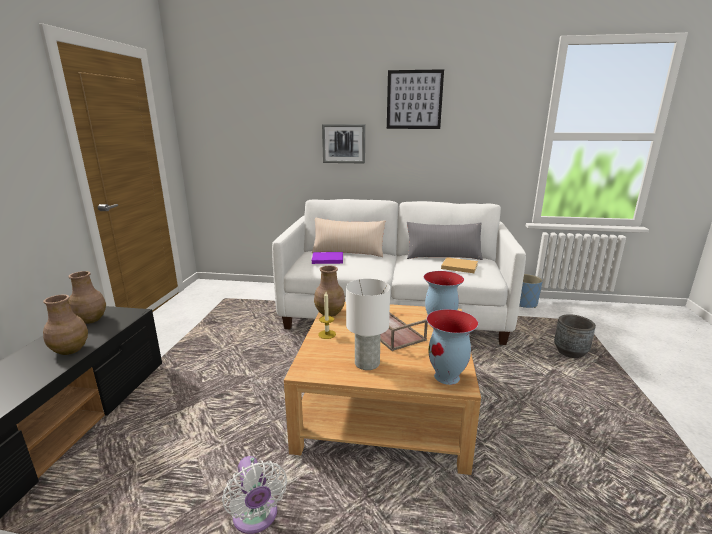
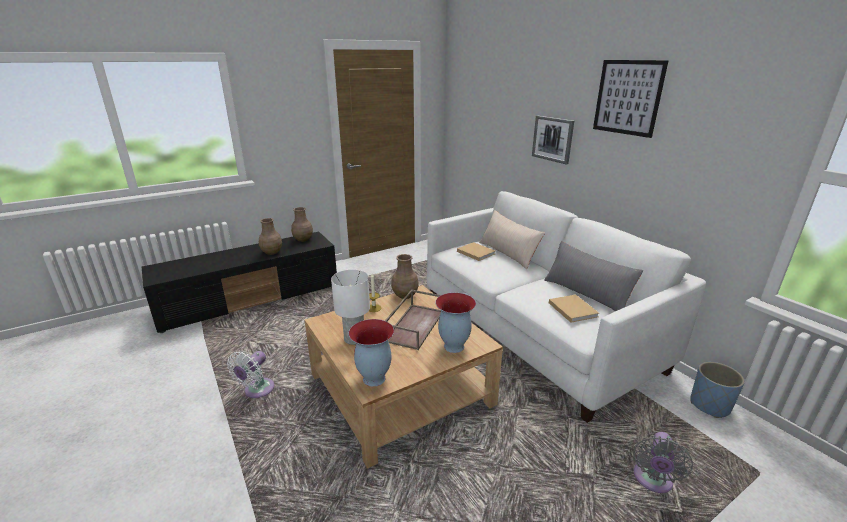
camera: 50 degrees right, 5 degrees up
(326, 259) = (475, 252): purple book -> beige book
(570, 352) = (652, 481): grey planter -> grey fan

